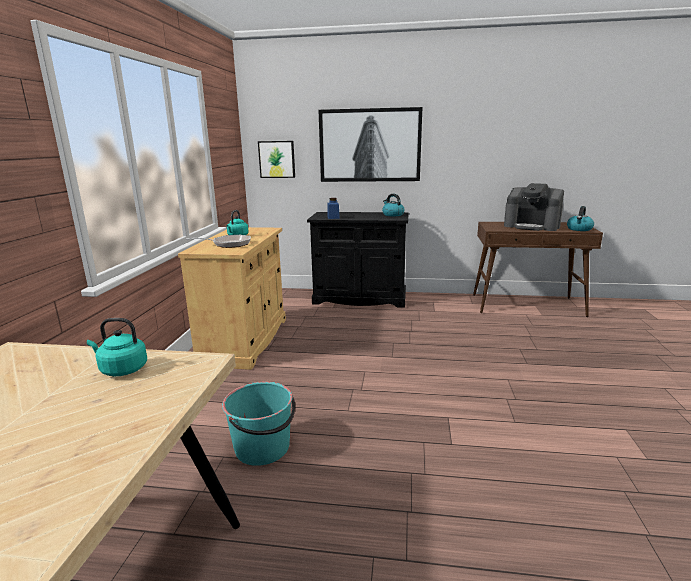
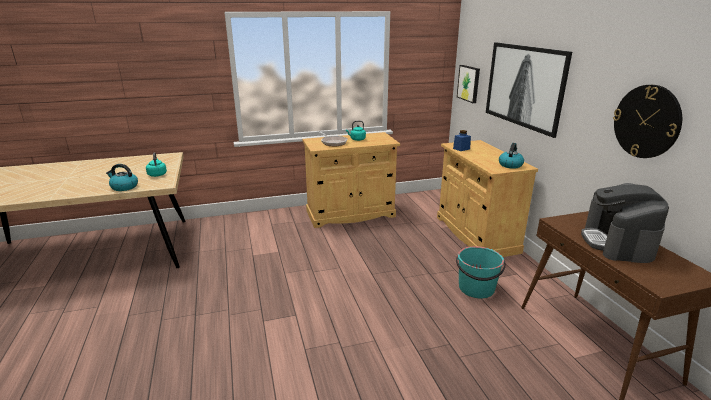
camera: 65 degrees right, 5 degrees up
(263, 448) = (235, 256): turquoise bucket -> turquoise bucket (476, 288)
(360, 298) = (476, 234): black cabinet -> beige cabinet
(503, 146) = (646, 121): none -> wall clock
(579, 229) = (653, 278): kettle -> kettle (124, 187)

